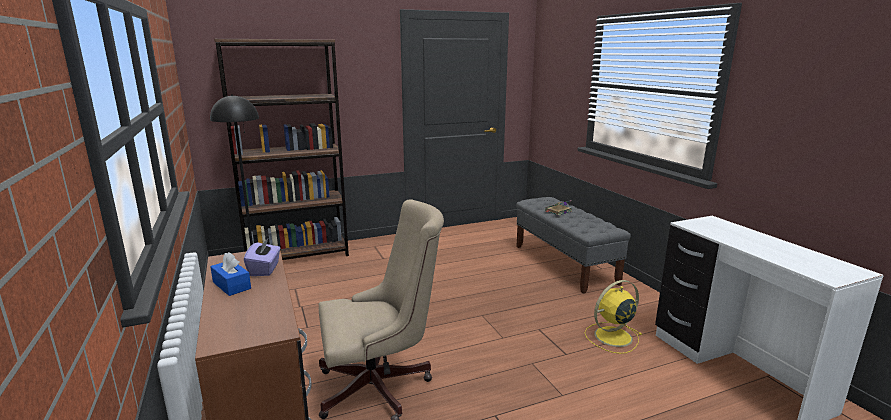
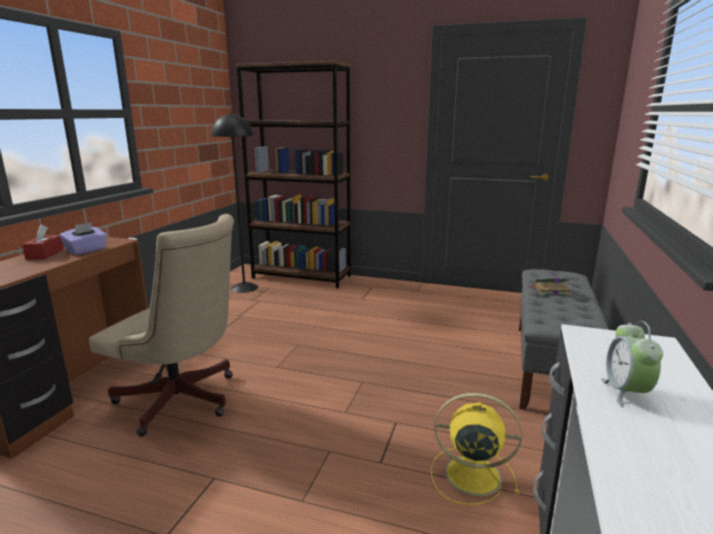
camera: 40 degrees right, 0 degrees up
(231, 285) = (45, 254): blue tissue box -> red tissue box
(747, 242) = (625, 393): none -> alarm clock

